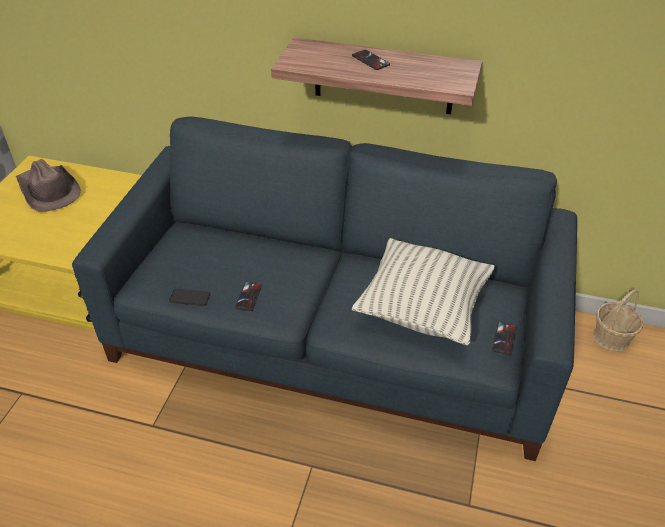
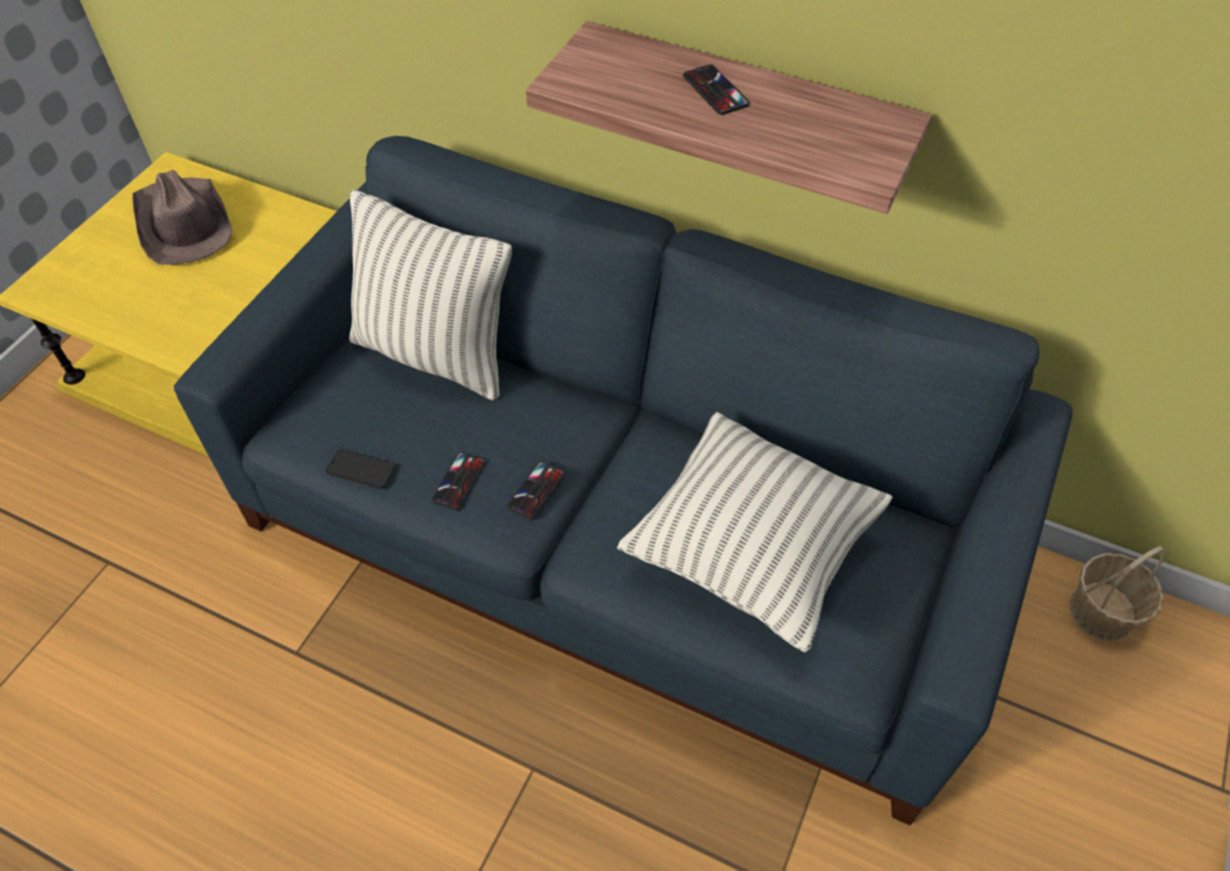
camera: 10 degrees right, 10 degrees up
(218, 237) = (435, 354): none -> pillow
(504, 338) = (883, 633): phone -> phone (536, 491)

